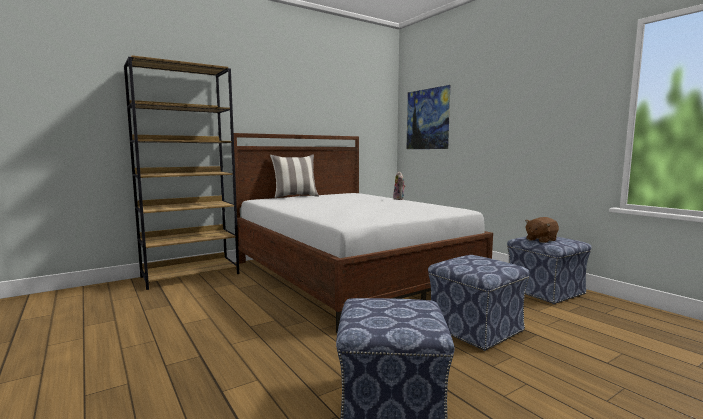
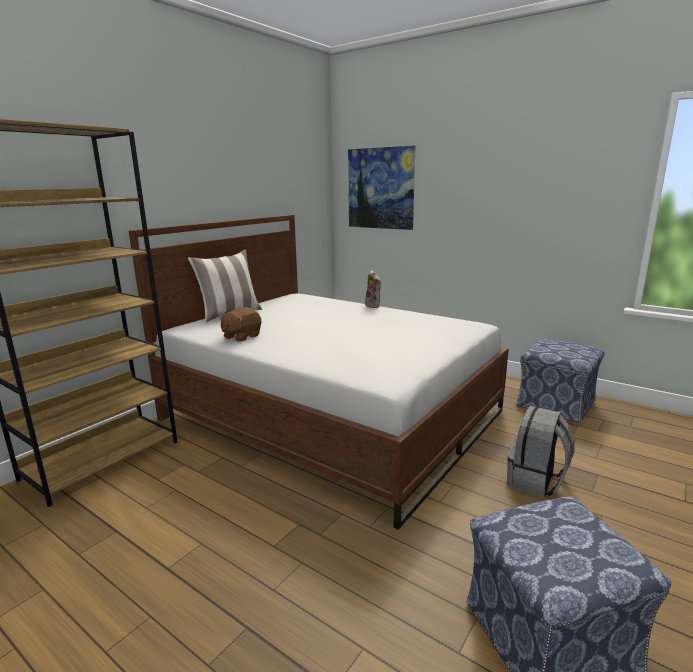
camera: 20 degrees left, 10 degrees up
(474, 329) = (536, 481): ottoman -> grey backpack
(540, 240) = (558, 351): brown plush toy -> brown plush toy (241, 336)

